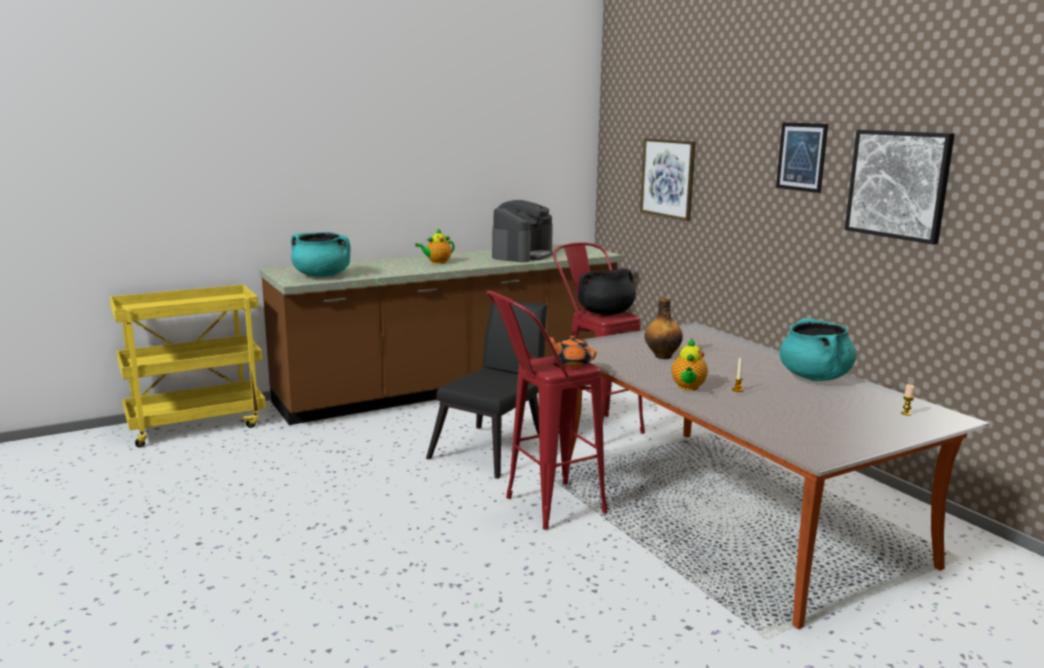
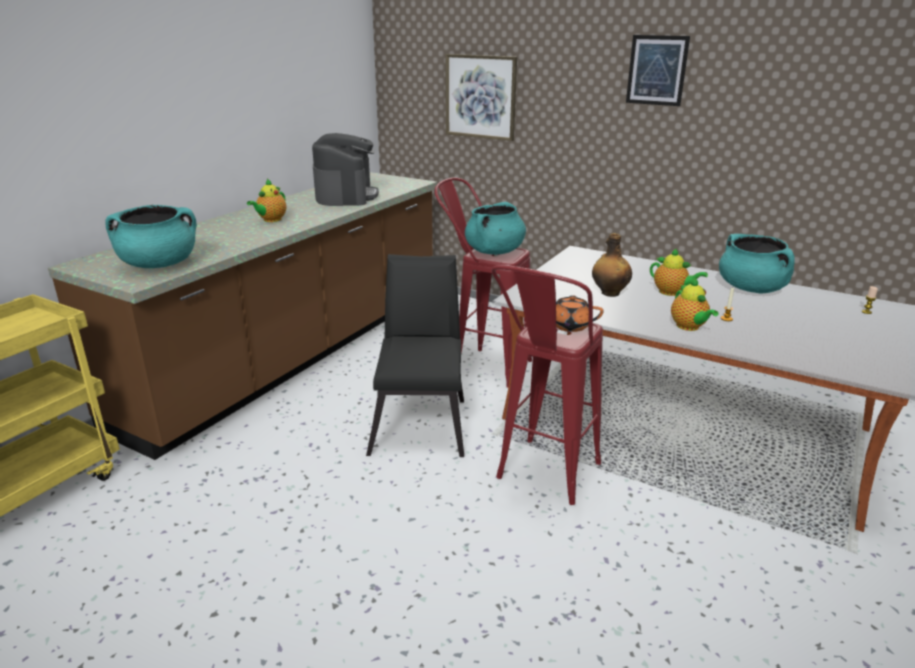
camera: 30 degrees left, 10 degrees up
(605, 313) = (494, 251): black cooking pot -> turquoise cooking pot
(723, 366) = (671, 292): none -> teapot
(898, 184) = (772, 95): picture -> none

